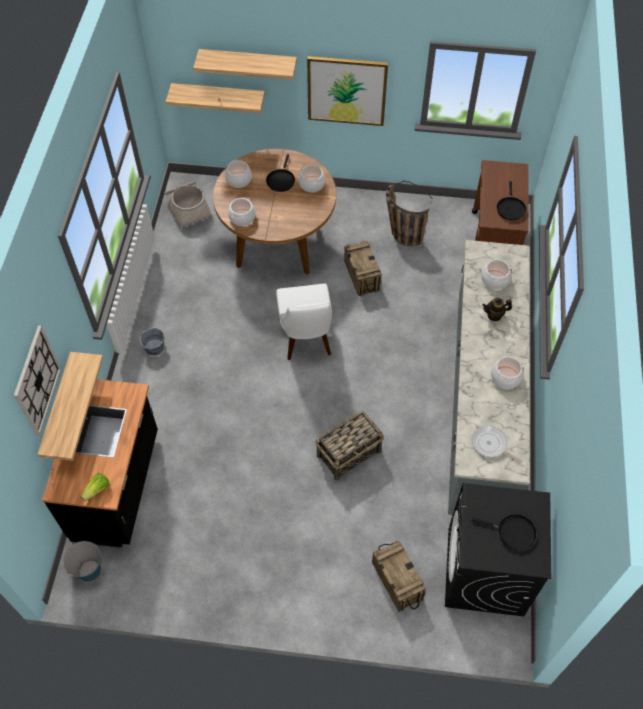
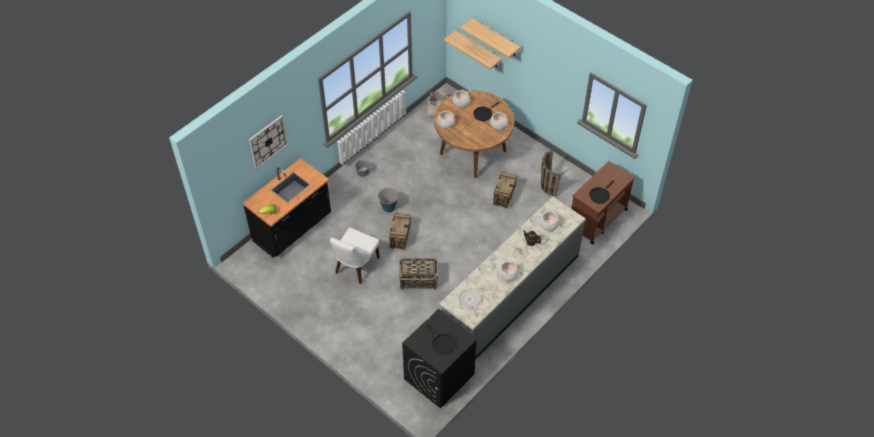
camera: 35 degrees right, 5 degrees down
(57, 408) = (277, 164): shelf -> none
(89, 570) = (250, 259): bucket -> bucket (388, 207)
(306, 338) = (445, 210): white chair -> white chair (355, 266)
(347, 90) = (544, 80): picture -> none
(396, 581) = (390, 353): crate -> crate (400, 236)

